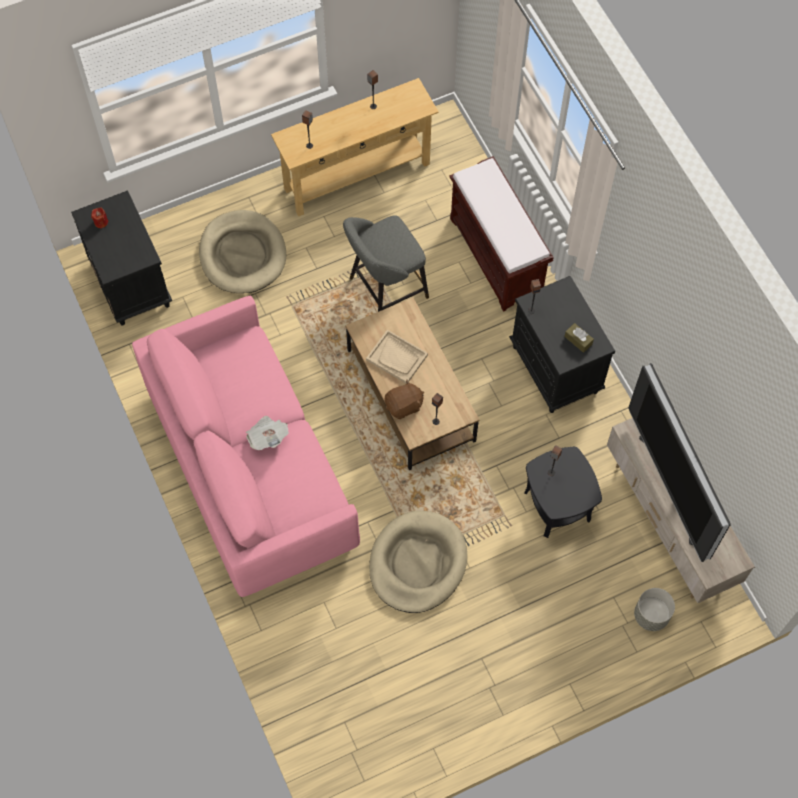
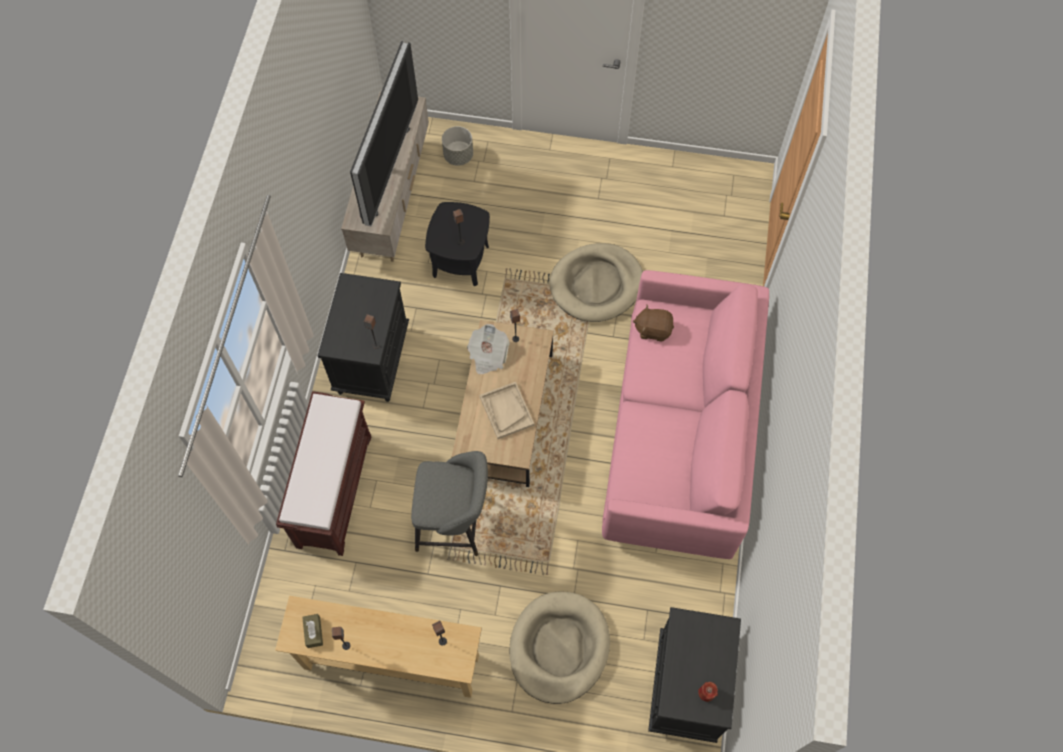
camera: 145 degrees left, 0 degrees up
(268, 437) = (667, 395): newspaper -> newspaper (488, 355)
(404, 406) = (531, 367): brown plush toy -> brown plush toy (653, 329)
(578, 340) = (360, 298): brown tissue box -> brown tissue box (313, 632)

